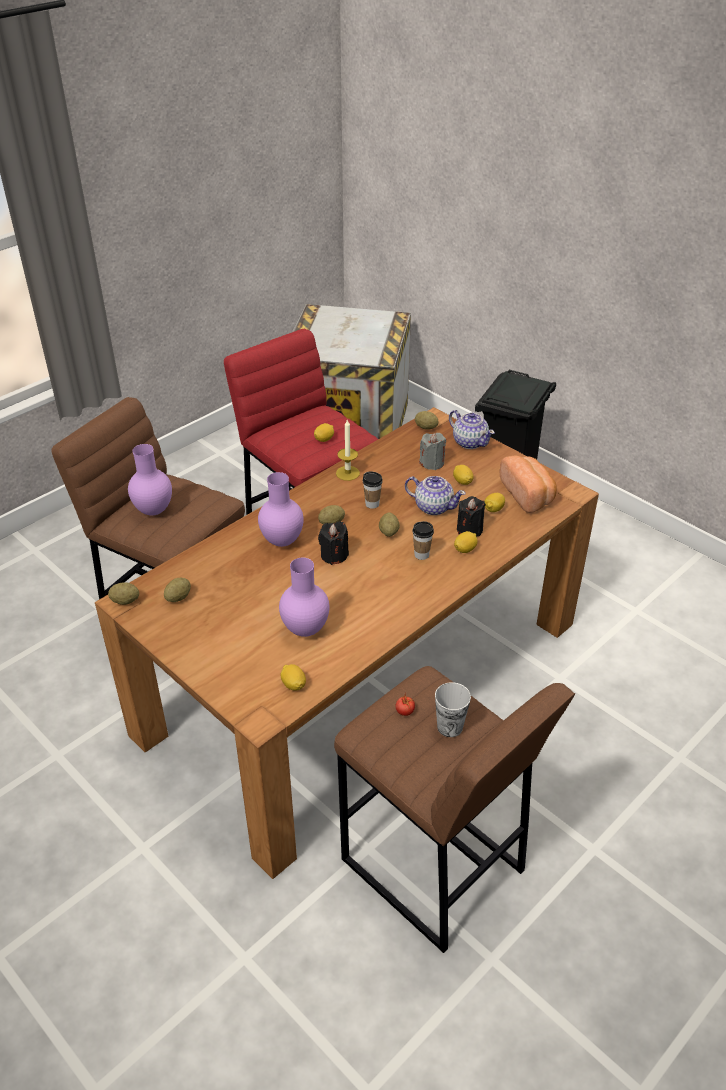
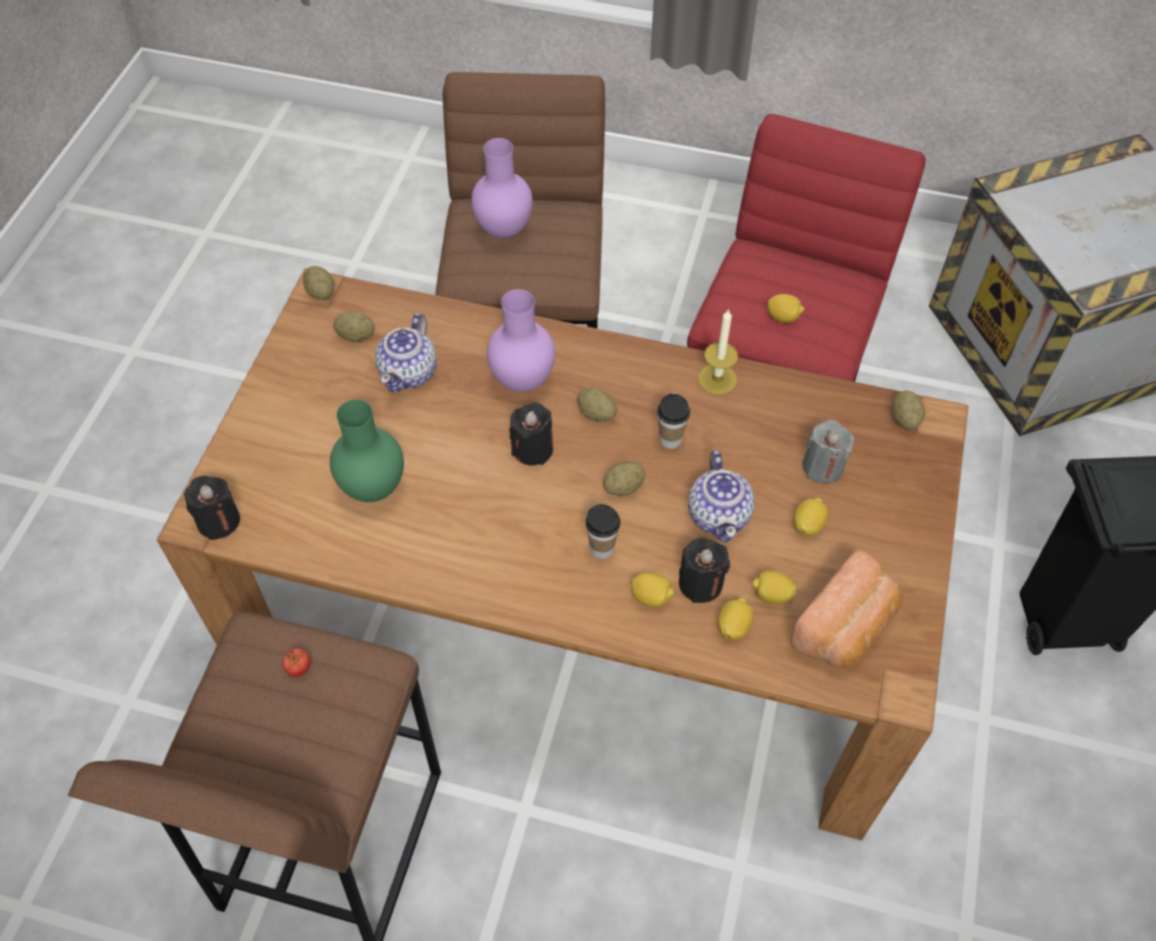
camera: 60 degrees right, 15 degrees up
(270, 710) = (219, 521): none -> black candle
(293, 685) = (272, 524): lemon -> lemon (733, 626)
(306, 630) = (373, 489): purple vase -> green vase
(449, 727) = (299, 733): cup -> none
(469, 442) = (917, 491): teapot -> teapot (409, 372)

